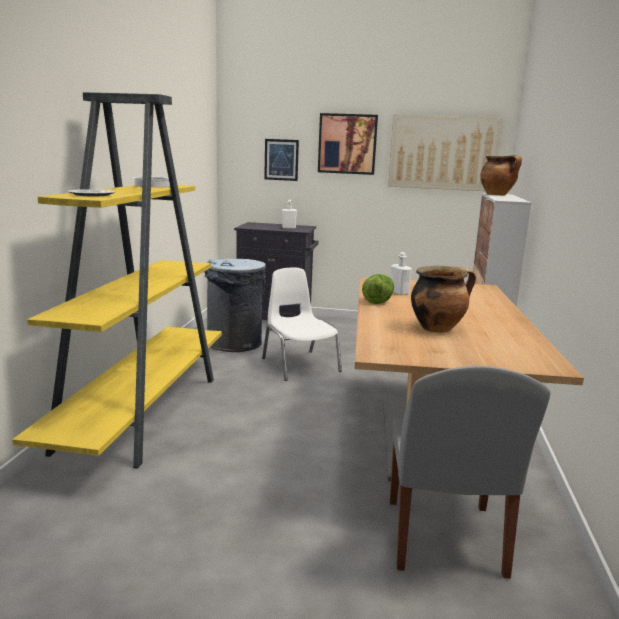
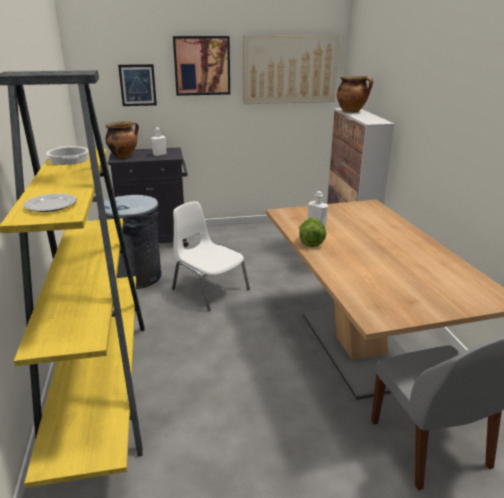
camera: 20 degrees left, 10 degrees up
(437, 328) = (386, 270): cooking pot -> cooking pot (124, 156)

